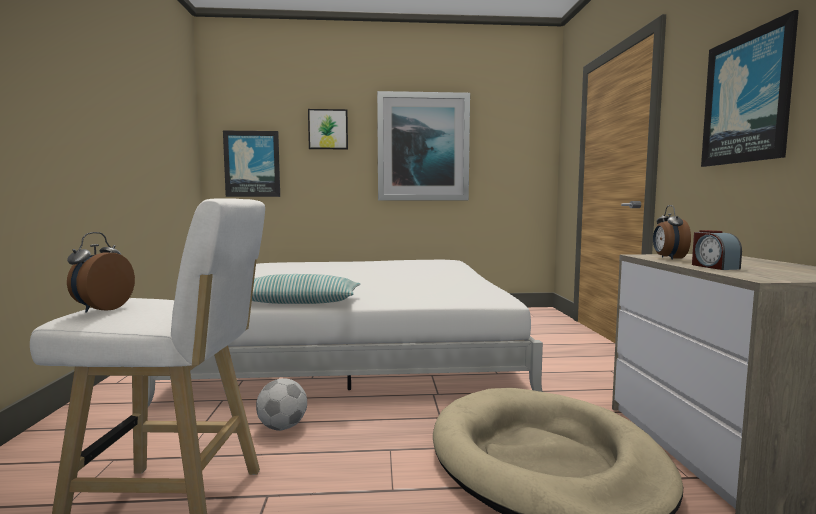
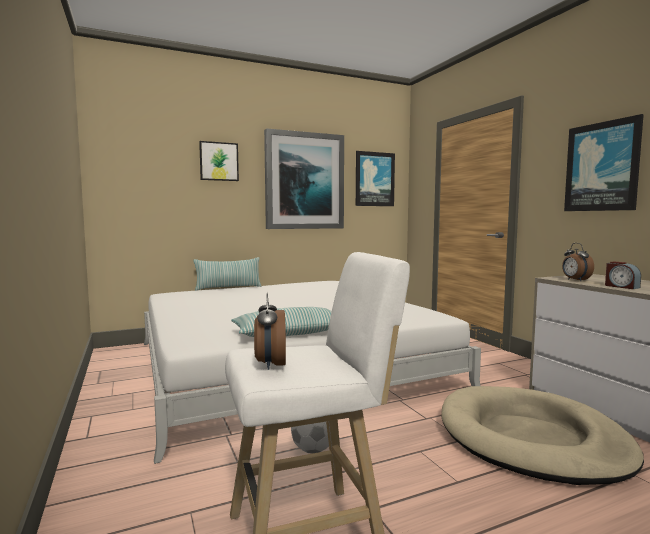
camera: 20 degrees left, 0 degrees up
(252, 164) = (141, 193): picture -> picture (374, 179)
(332, 261) = (228, 287): none -> pillow

